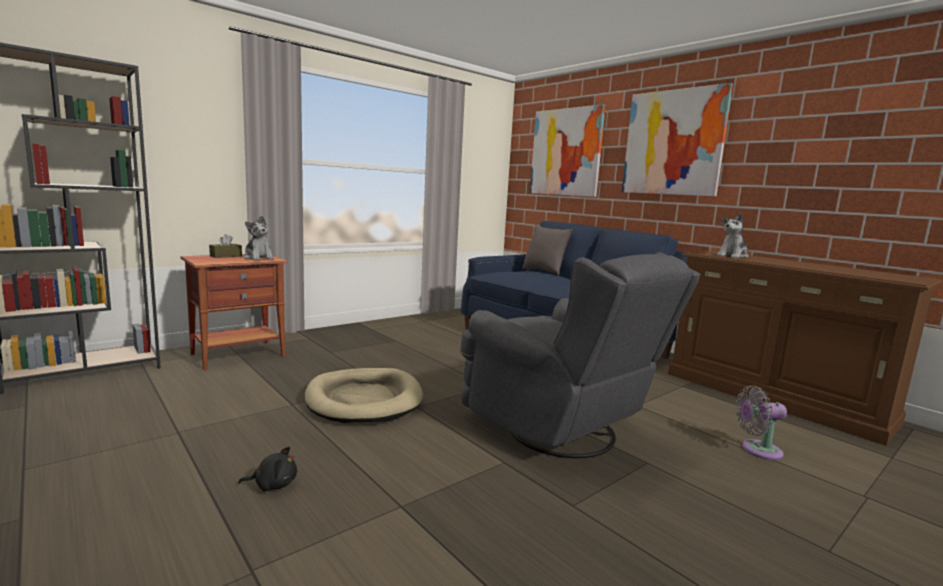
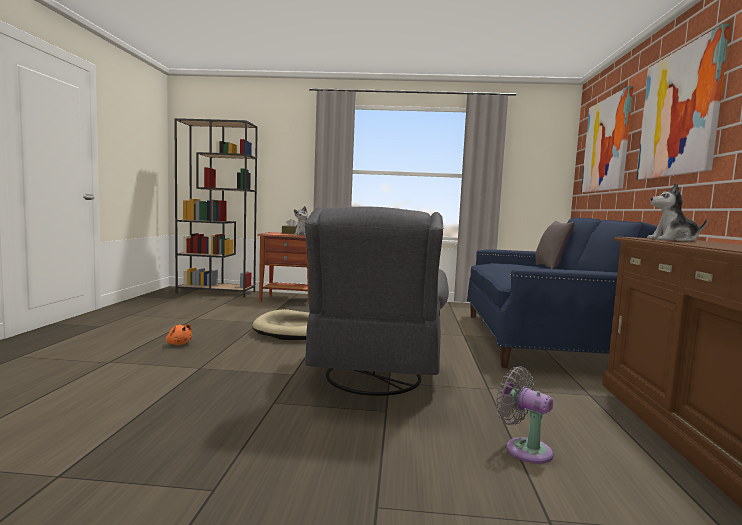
camera: 45 degrees right, 5 degrees down
(273, 484) = (178, 343): black plush toy -> orange plush toy

